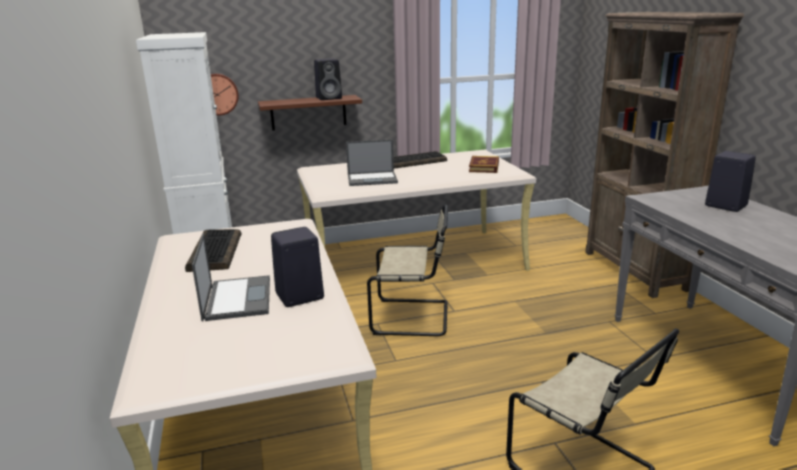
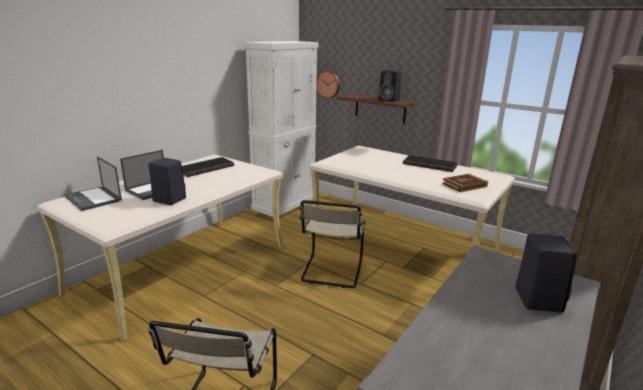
camera: 50 degrees right, 0 degrees up
(373, 179) = (370, 165): laptop -> laptop (94, 199)
(414, 317) = (331, 272): beige chair -> beige chair turned 45 degrees clockwise

